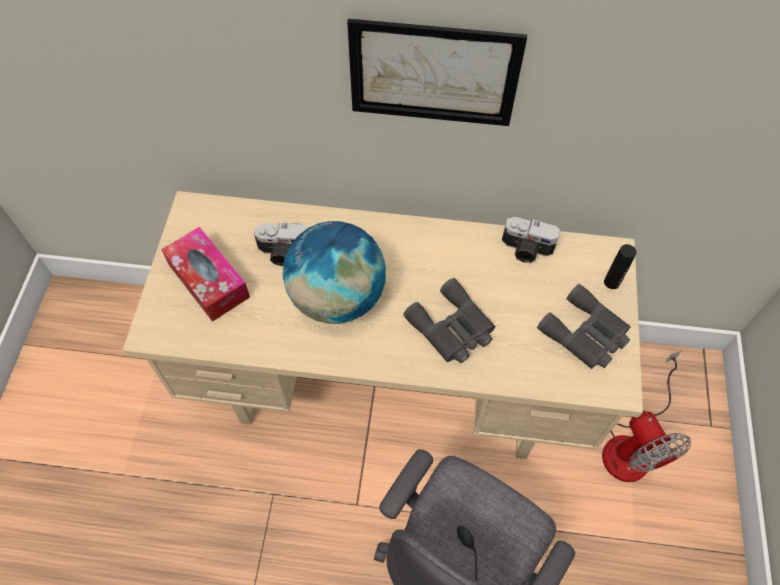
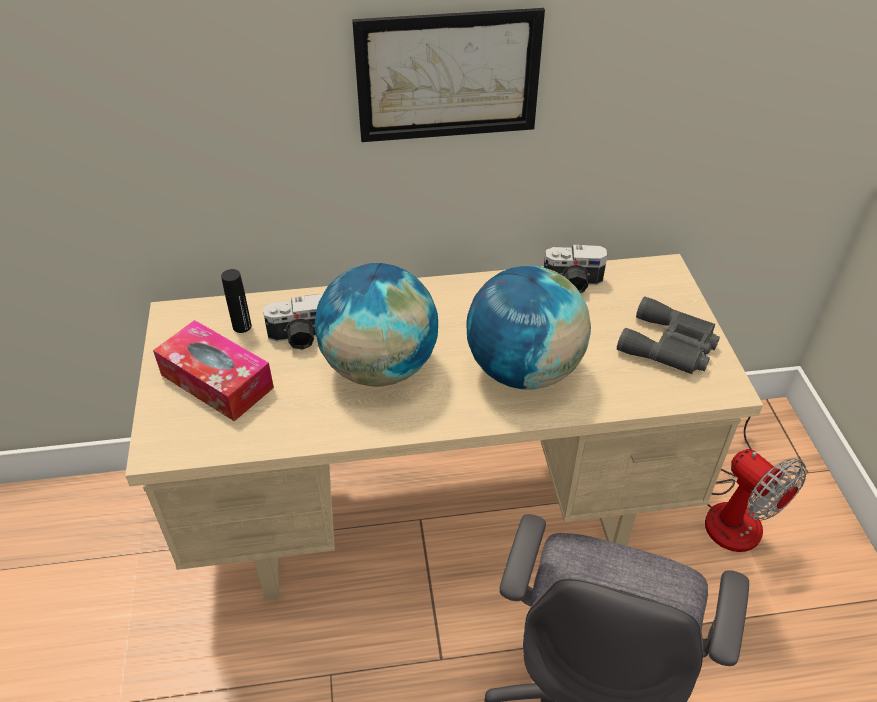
camera: 15 degrees left, 15 degrees down
(452, 329) = (523, 370): grey binoculars -> globe
(611, 282) = (675, 295): black bottle -> black bottle (242, 326)

